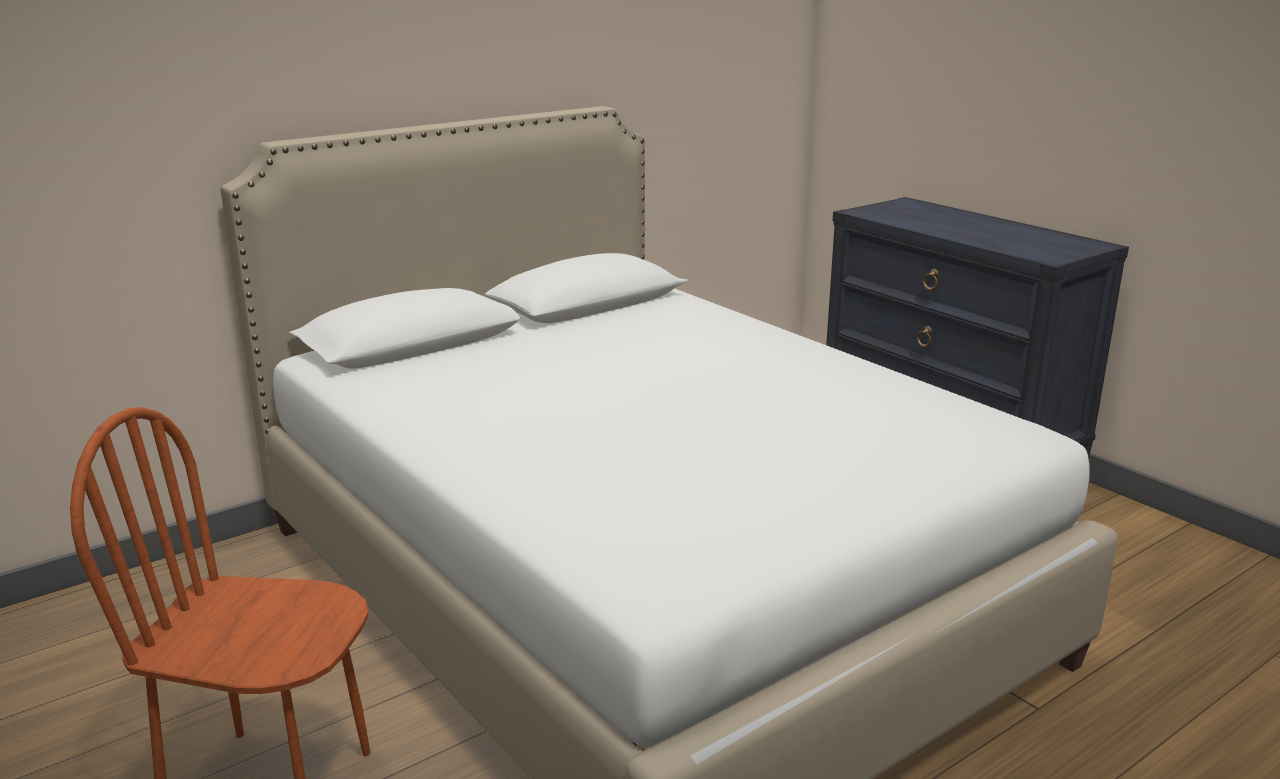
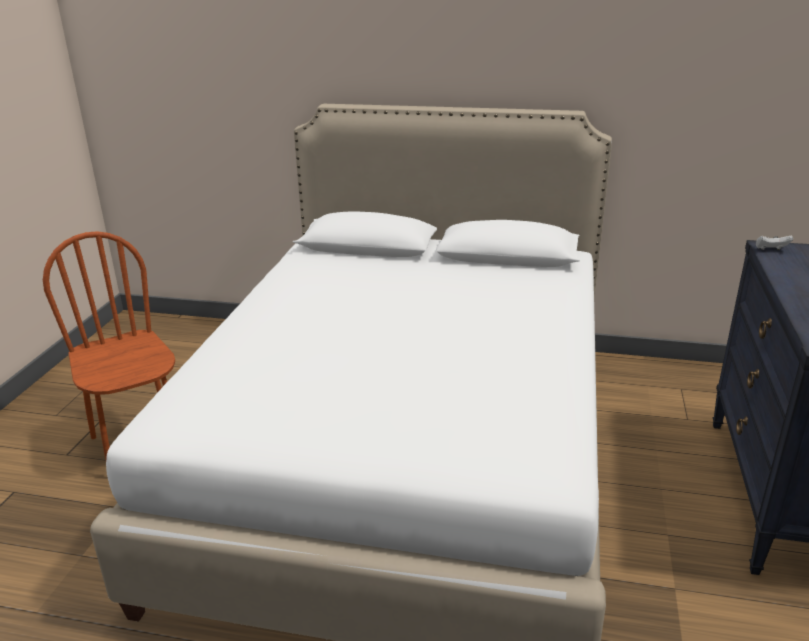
camera: 50 degrees right, 5 degrees up
(867, 213) = (770, 250): none -> white game controller

